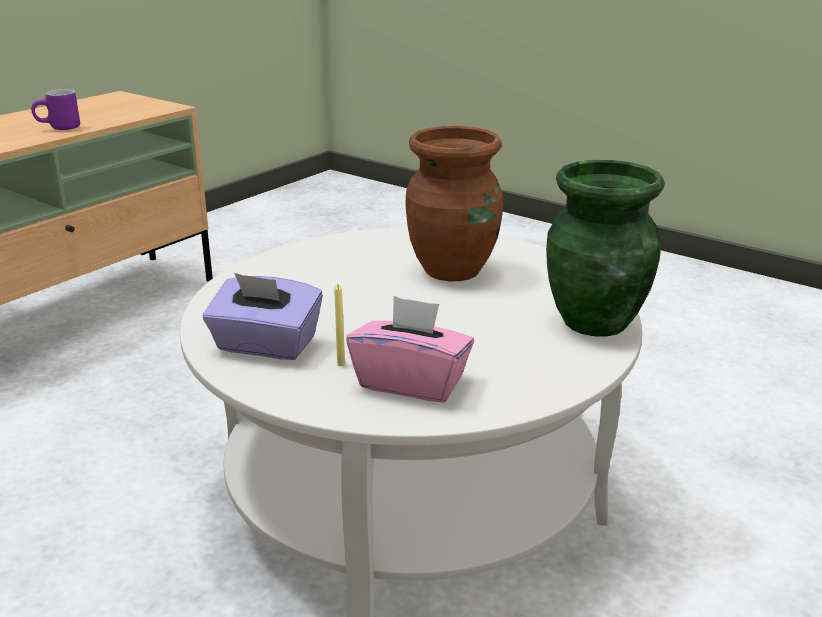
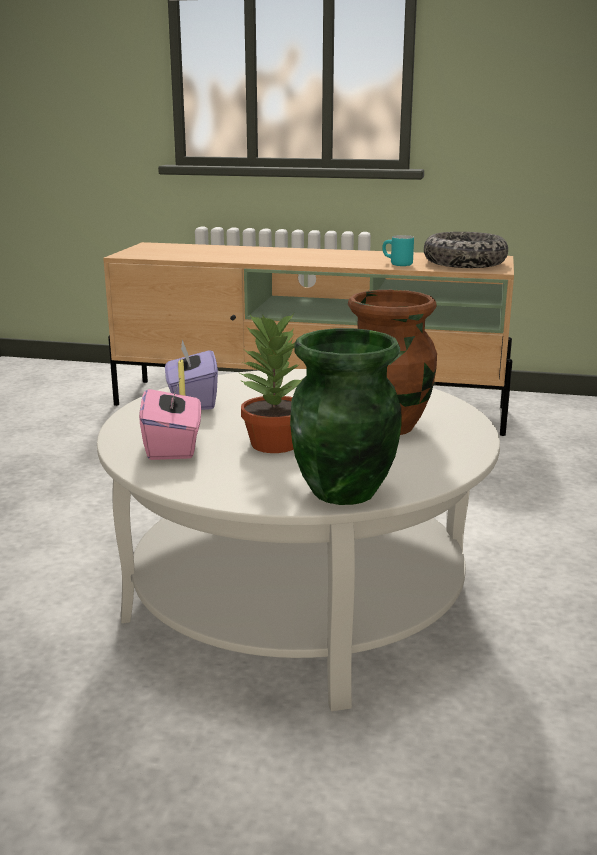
camera: 65 degrees right, 5 degrees down
(59, 128) = (396, 264): purple mug -> turquoise mug
(115, 109) = (464, 263): none -> bowl
(452, 329) = (273, 444): none -> potted plant

